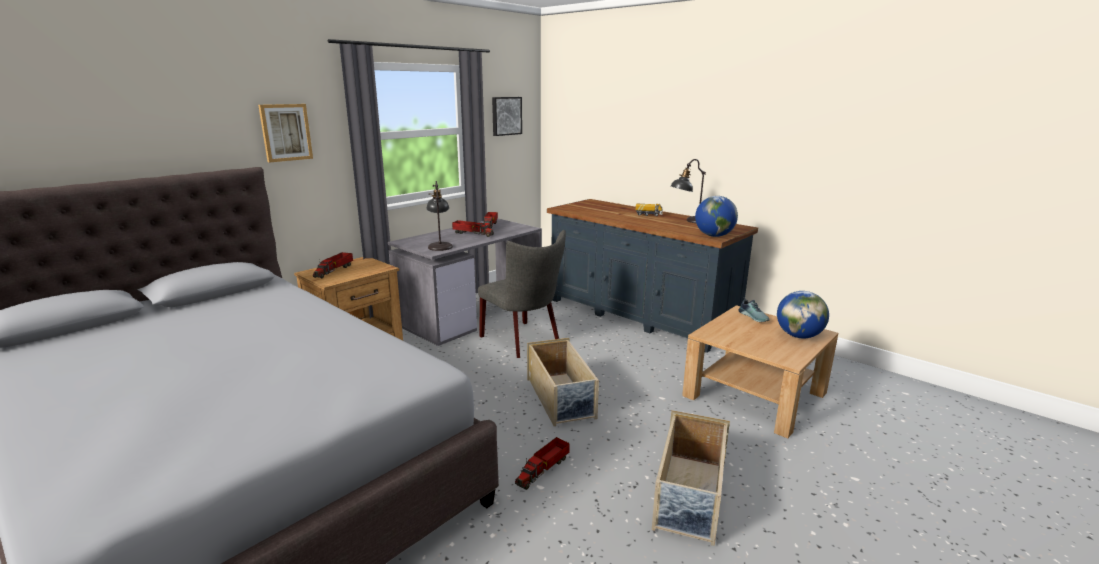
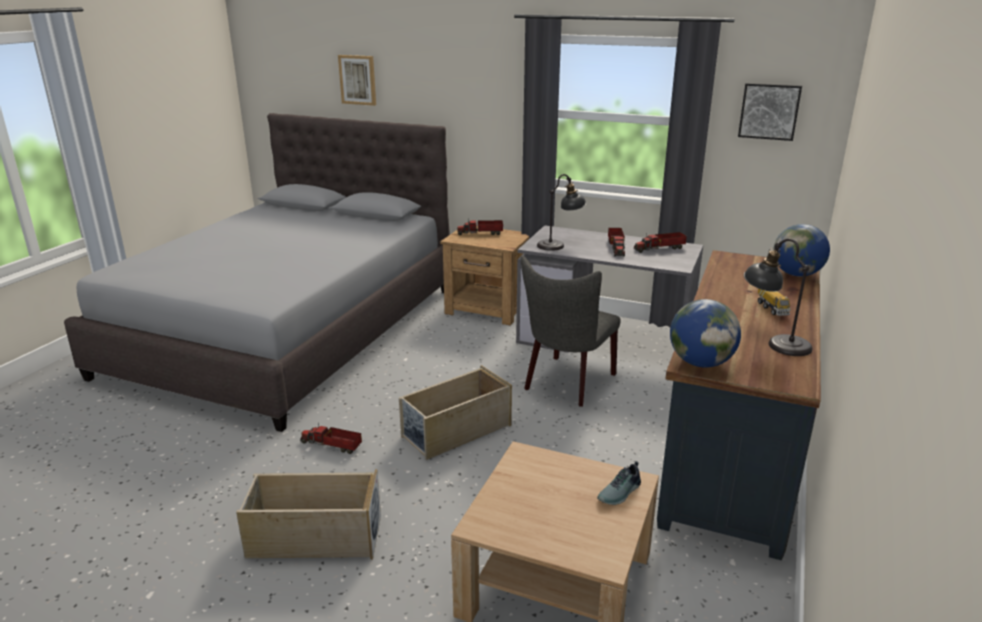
camera: 70 degrees right, 5 degrees up
(285, 132) = (477, 99): picture -> picture (358, 80)
(798, 336) = (574, 537): globe -> globe (796, 274)

